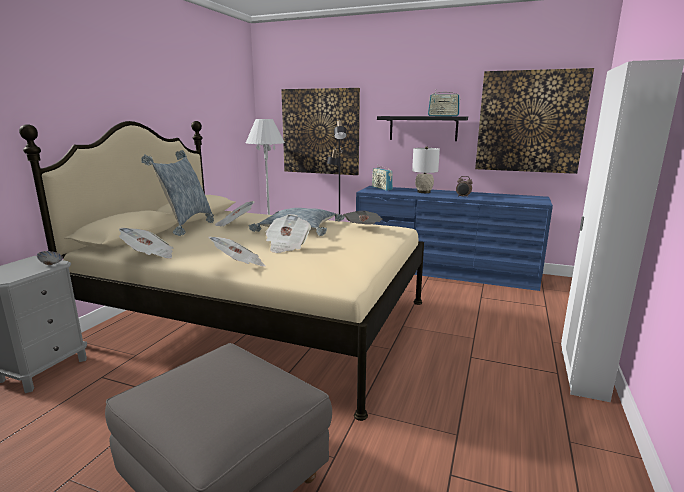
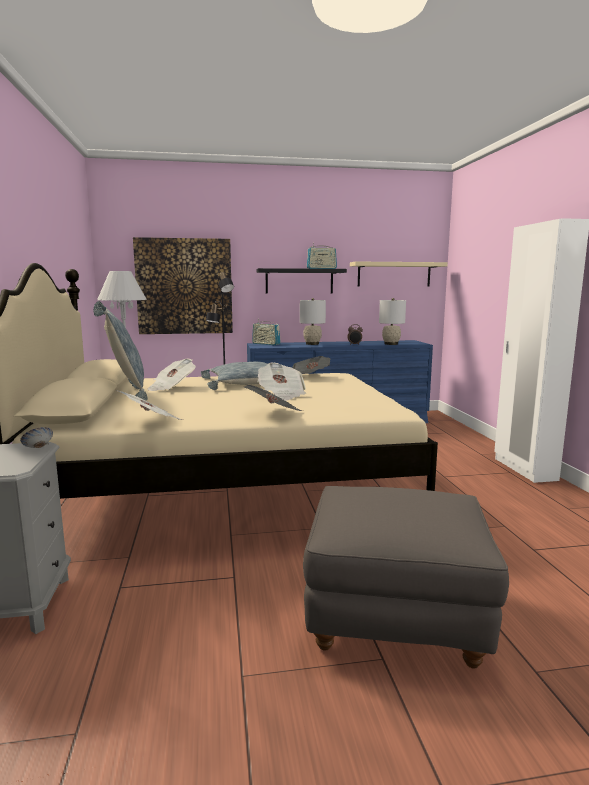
camera: 30 degrees left, 5 degrees down
(504, 199) = (391, 344): none -> white table lamp
(530, 122) = (394, 274): picture -> beige shelf

